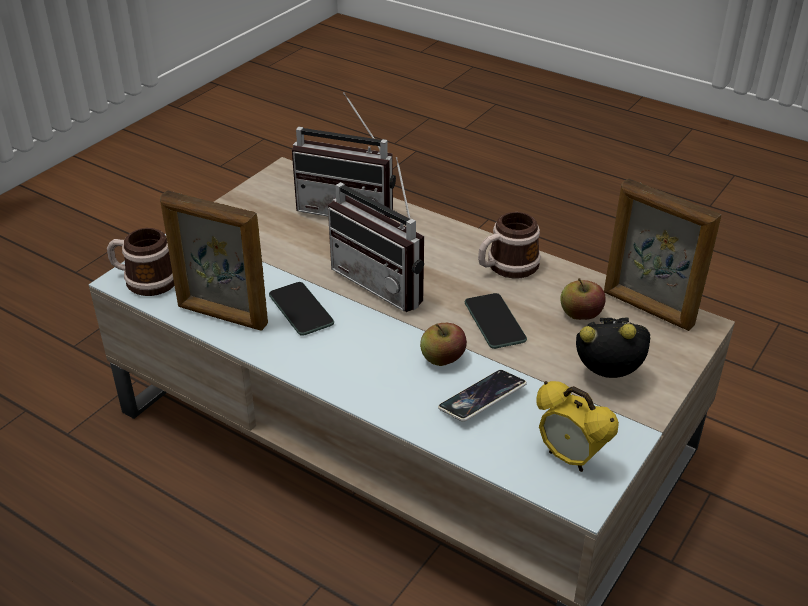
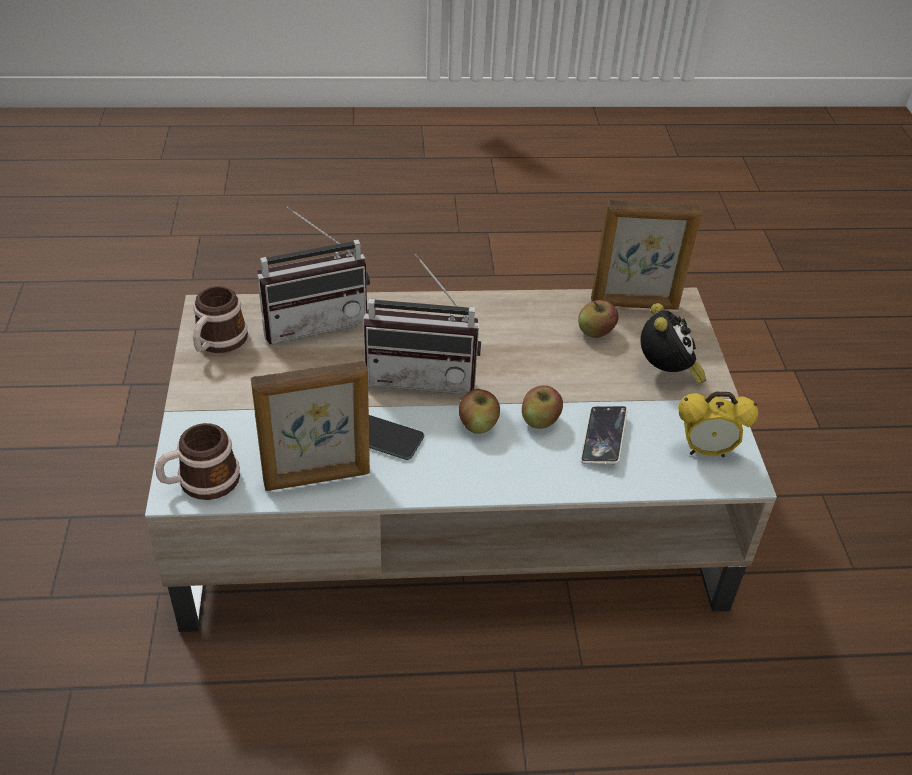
camera: 40 degrees left, 5 degrees up
(387, 337) = (478, 424): none -> apple
(494, 321) = (543, 368): phone -> none
(506, 267) = (501, 316): mug -> mug (217, 343)
(609, 377) = (666, 373): alarm clock -> alarm clock turned 120 degrees clockwise

